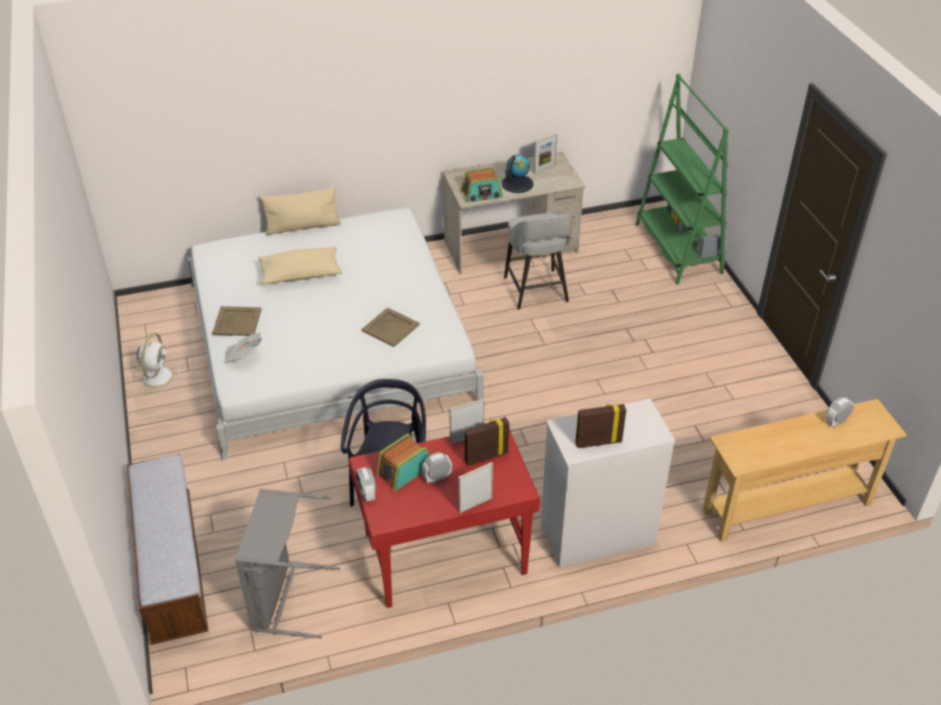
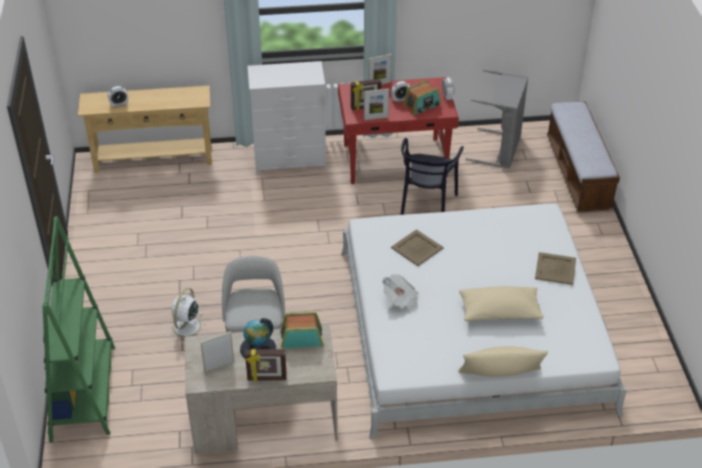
camera: 170 degrees left, 0 degrees up
(158, 375) = (628, 314): white fan -> white fan (186, 327)
(243, 356) = (545, 238): newspaper -> newspaper (401, 300)
(598, 442) = (296, 69): picture frame -> picture frame (267, 378)

